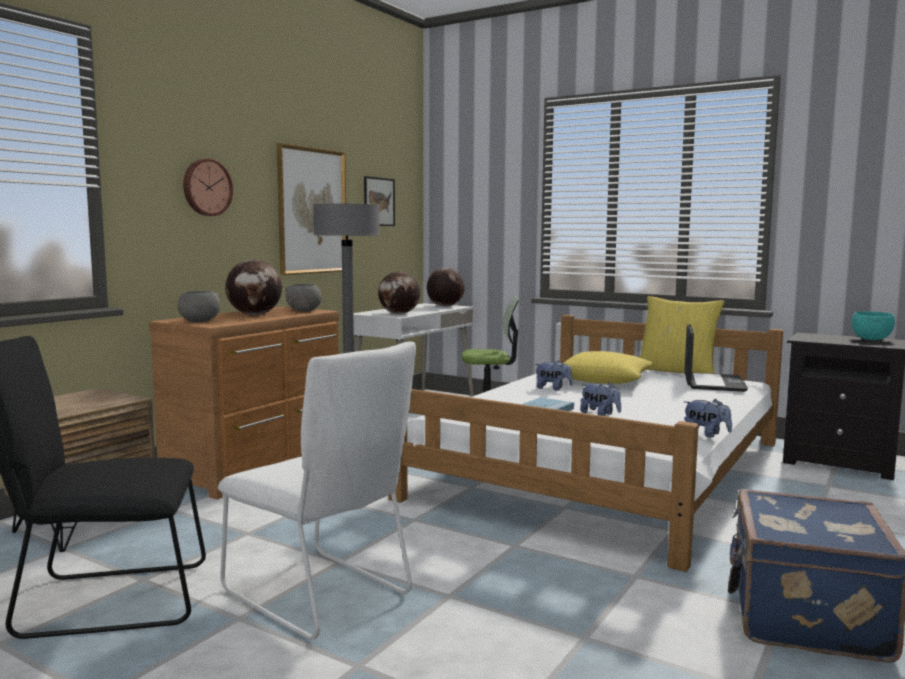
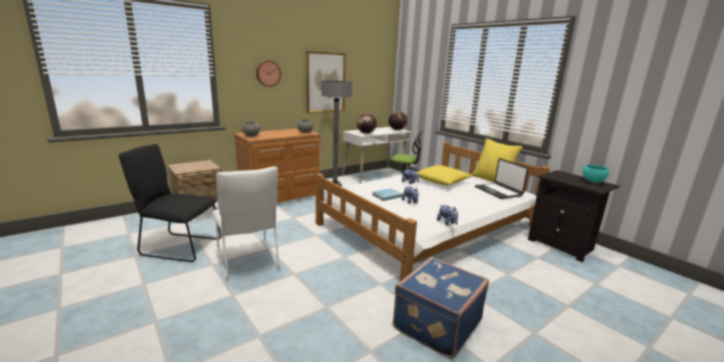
camera: 20 degrees right, 10 degrees up
(255, 315) = (280, 133): globe -> none
(379, 202) = (366, 76): picture -> none
(713, 383) = (498, 191): laptop -> laptop turned 120 degrees clockwise

